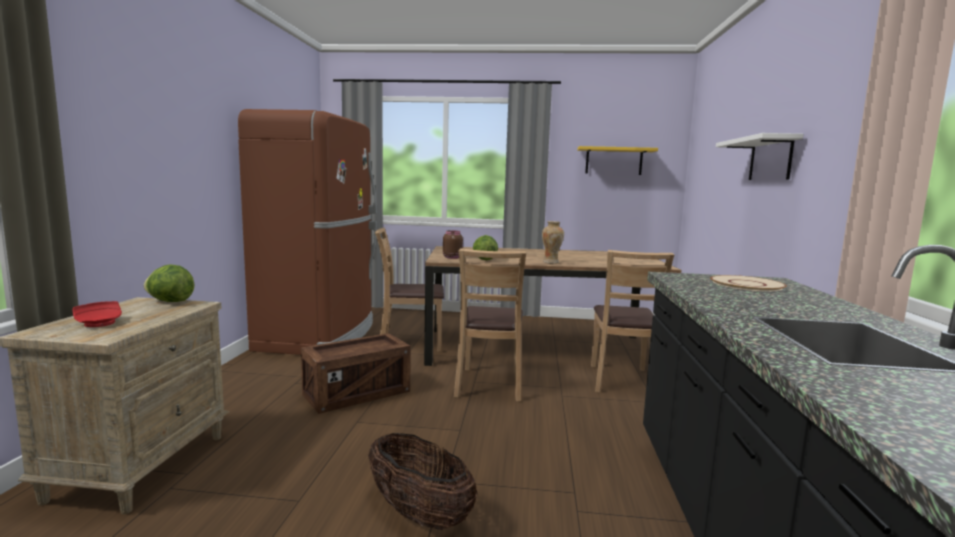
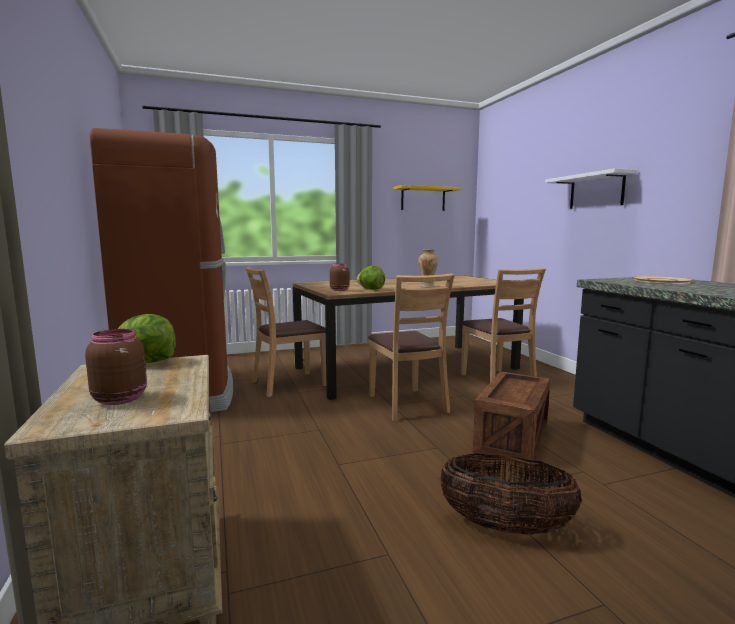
camera: 25 degrees left, 0 degrees up
(100, 323) = (120, 398): red plate -> brown jar
(357, 394) = (301, 439): crate -> crate (512, 438)

